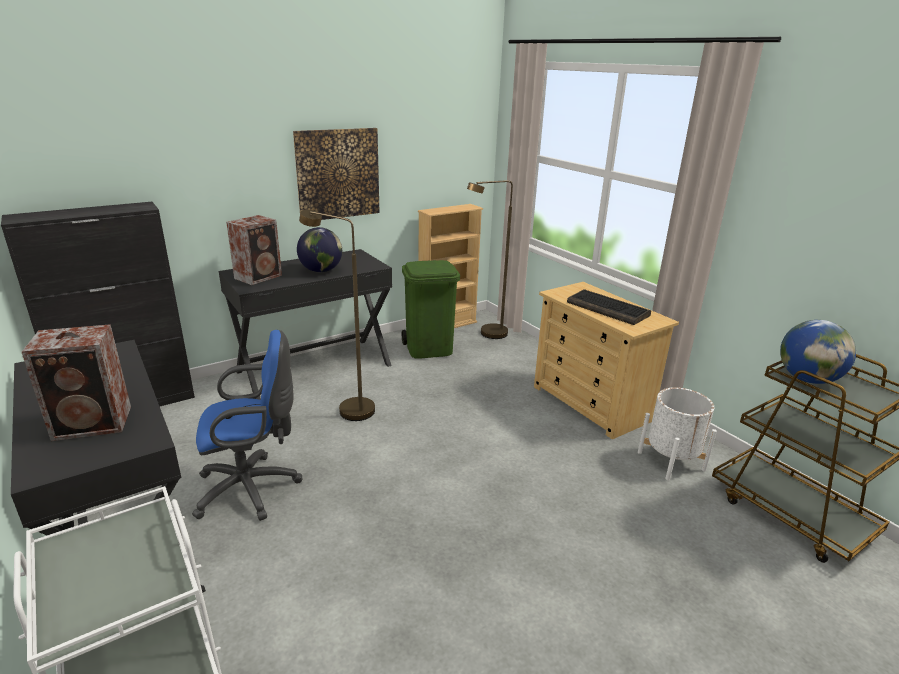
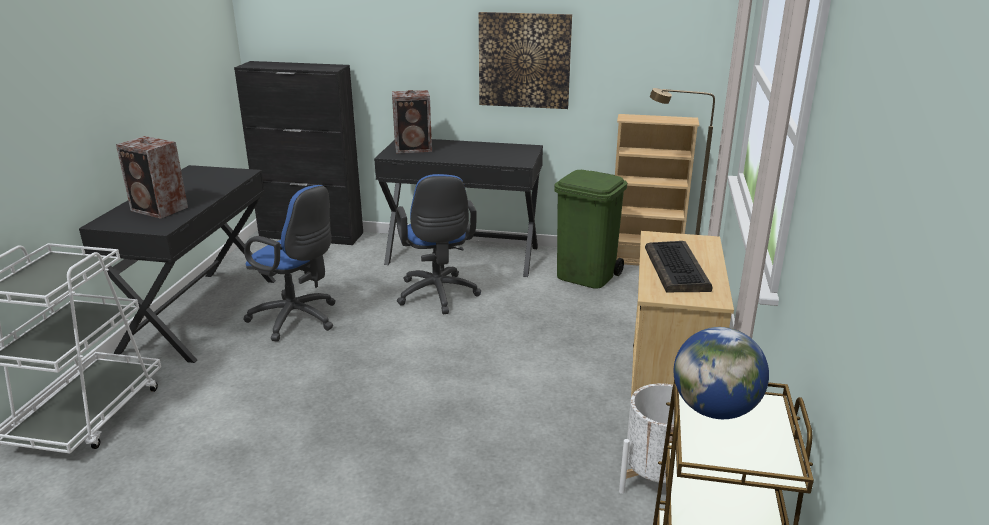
camera: 45 degrees right, 0 degrees up
(321, 271) = (468, 155): globe -> none
(348, 408) = (438, 296): brown floor lamp -> blue office chair

